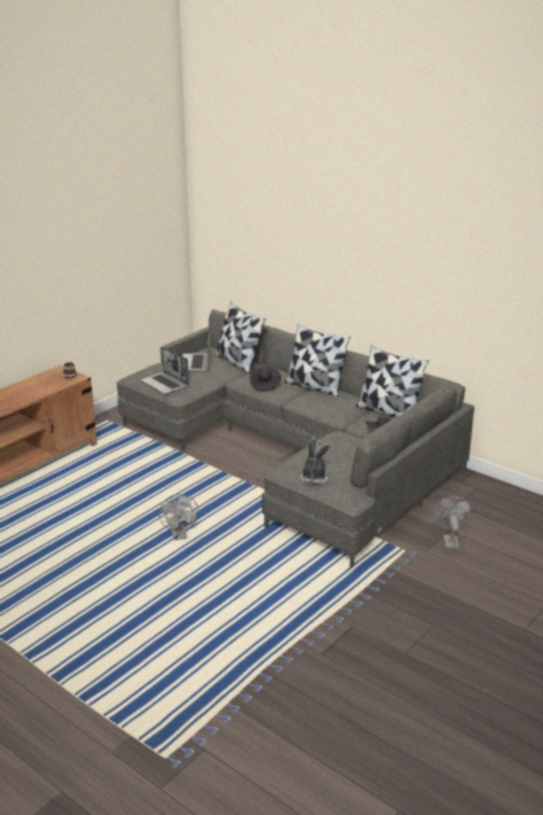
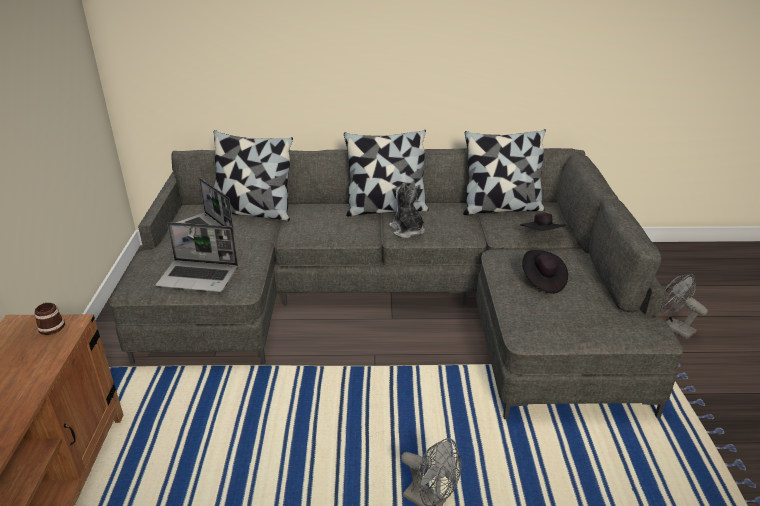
camera: 40 degrees left, 5 degrees up
(265, 385) = (330, 228): black hat -> black hat (542, 281)
(314, 478) = (576, 324): plush toy -> plush toy (407, 230)

